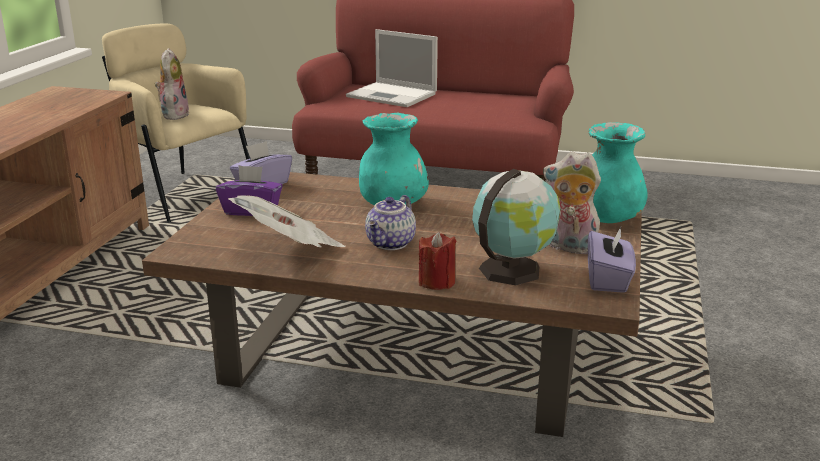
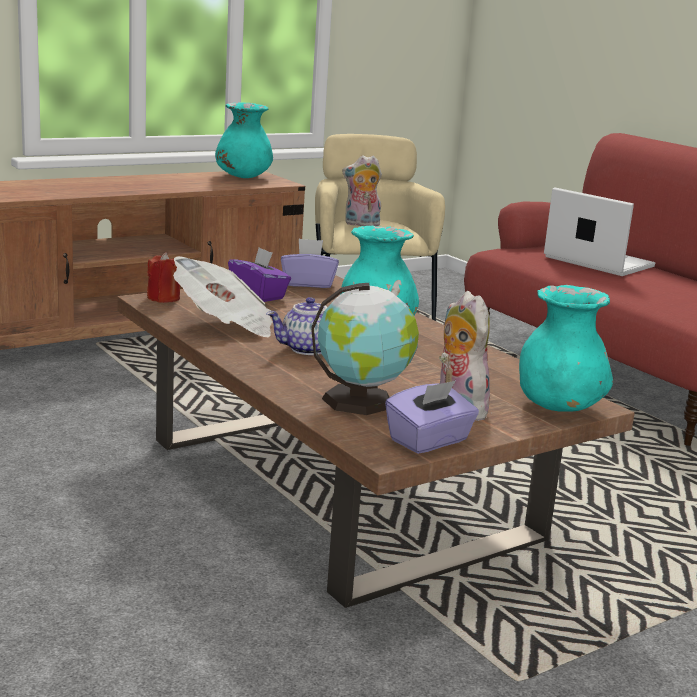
camera: 40 degrees right, 5 degrees down
(59, 98) = (243, 177): none -> turquoise vase
(174, 115) = (361, 224): plush toy -> plush toy turned 135 degrees counterclockwise
(393, 95) = (596, 261): laptop -> laptop turned 150 degrees clockwise
(436, 282) = (277, 383): red candle -> red candle (163, 298)

